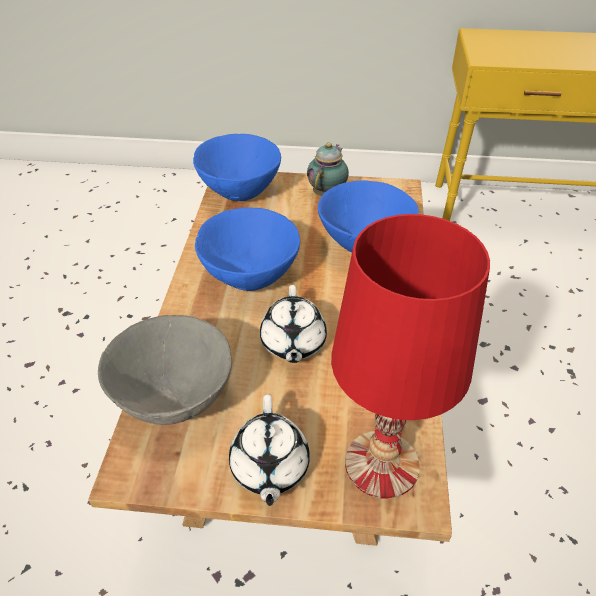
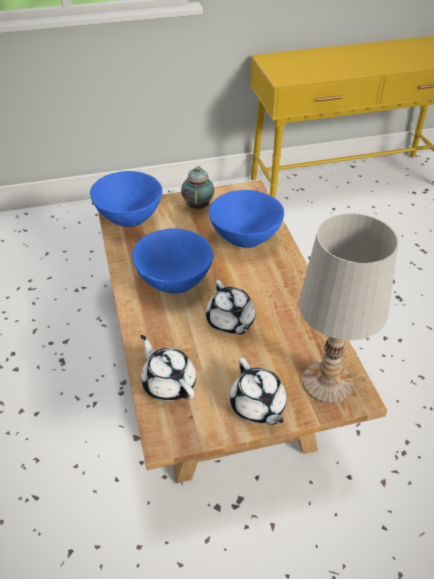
camera: 20 degrees left, 0 degrees up
(174, 400) = (168, 383): grey bowl -> white teapot
(381, 464) = (327, 383): red table lamp -> white table lamp

